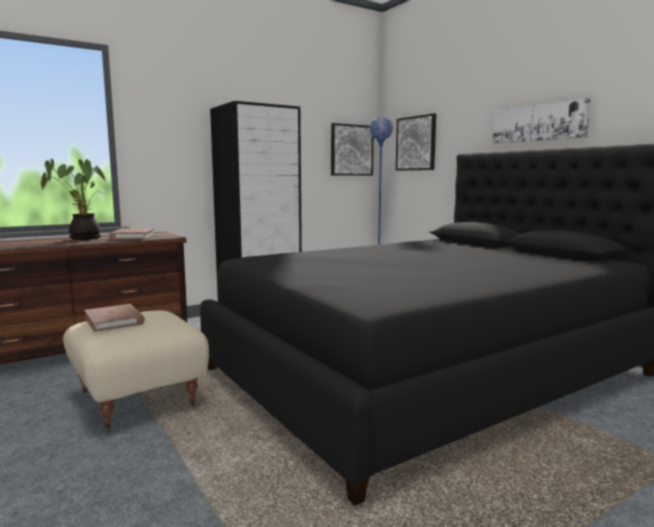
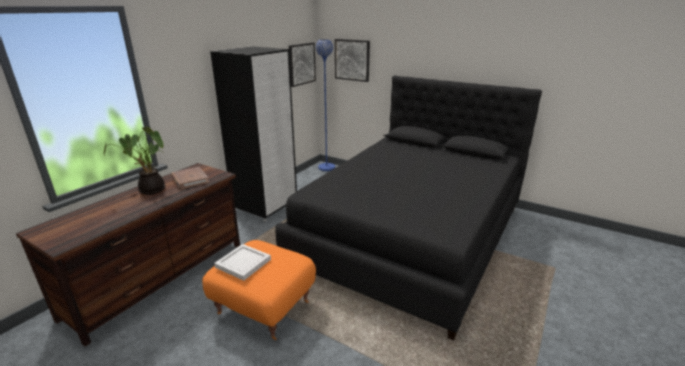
camera: 25 degrees left, 15 degrees up
(114, 321) = (243, 264): brown book -> white tray
(138, 400) = (264, 308): beige ottoman -> orange ottoman
(538, 123) = (450, 61): picture -> none

